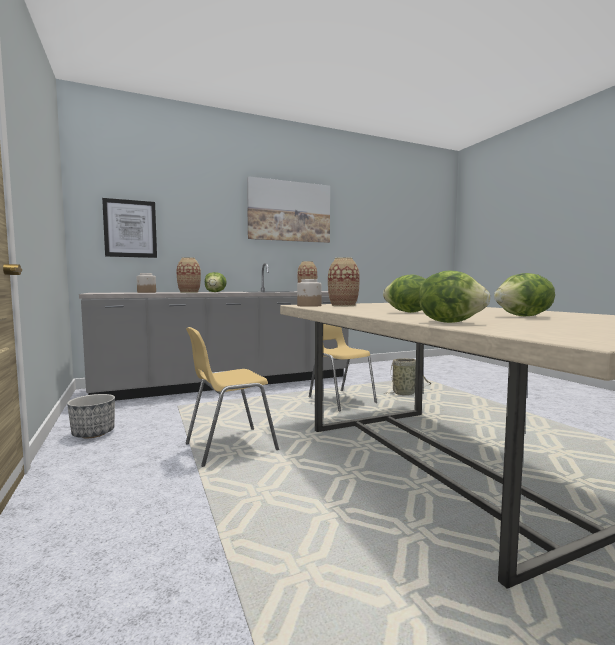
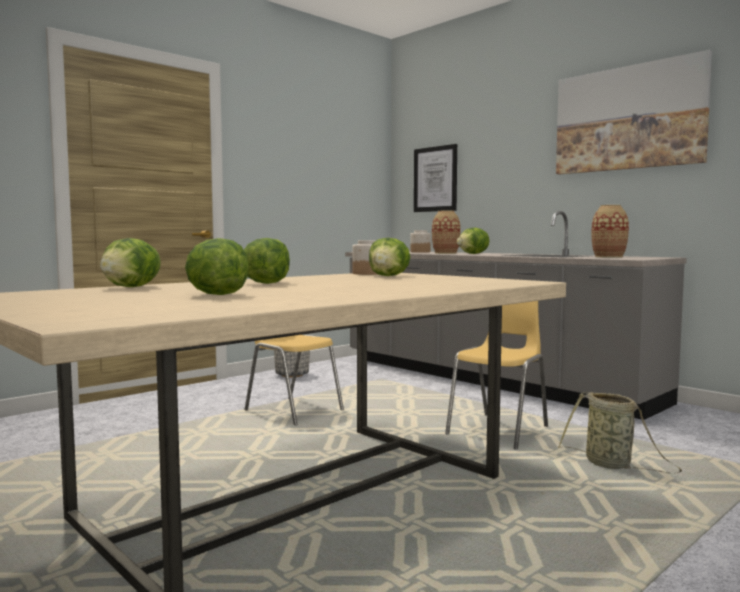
camera: 70 degrees right, 0 degrees up
(343, 305) = (389, 276): vase -> lettuce

